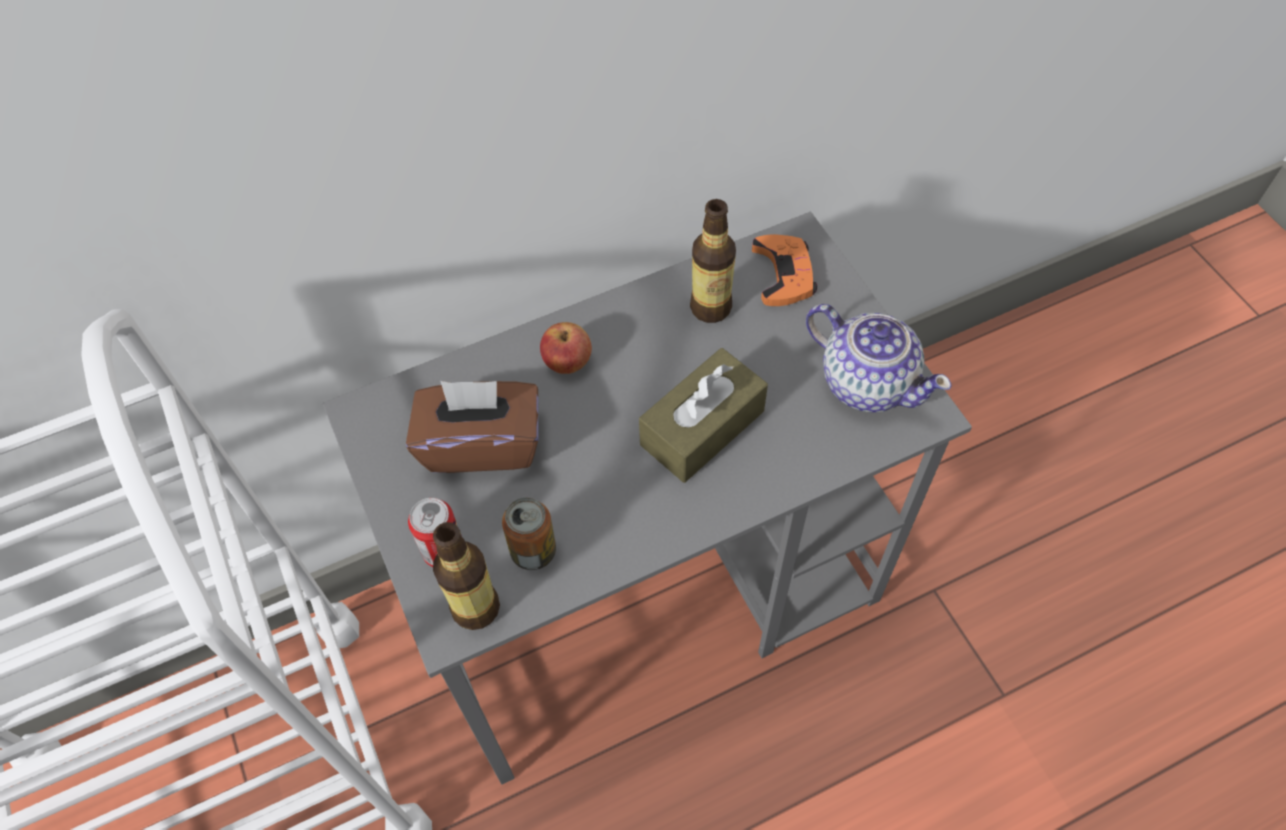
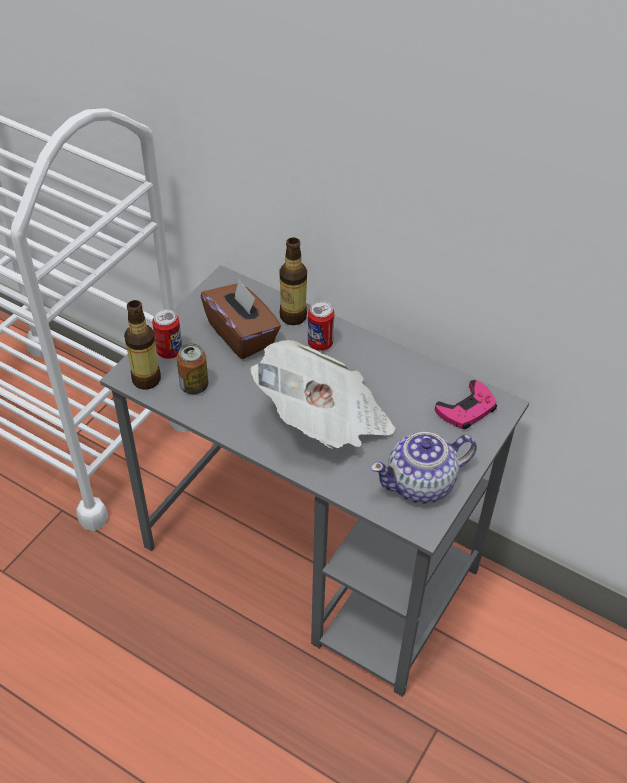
camera: 55 degrees right, 10 degrees down
(567, 363) = (320, 343): apple -> can
(702, 428) = (324, 420): brown tissue box -> newspaper
(711, 307) = (411, 386): bottle -> bottle (293, 316)
(783, 274) = (467, 409): orange game controller -> pink game controller
(867, 381) = (421, 484): teapot -> teapot turned 60 degrees clockwise

